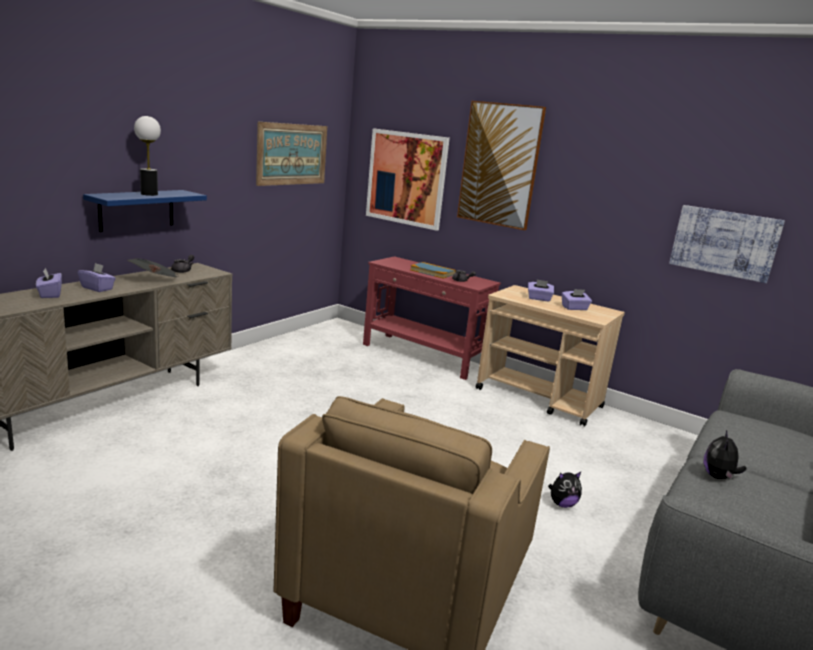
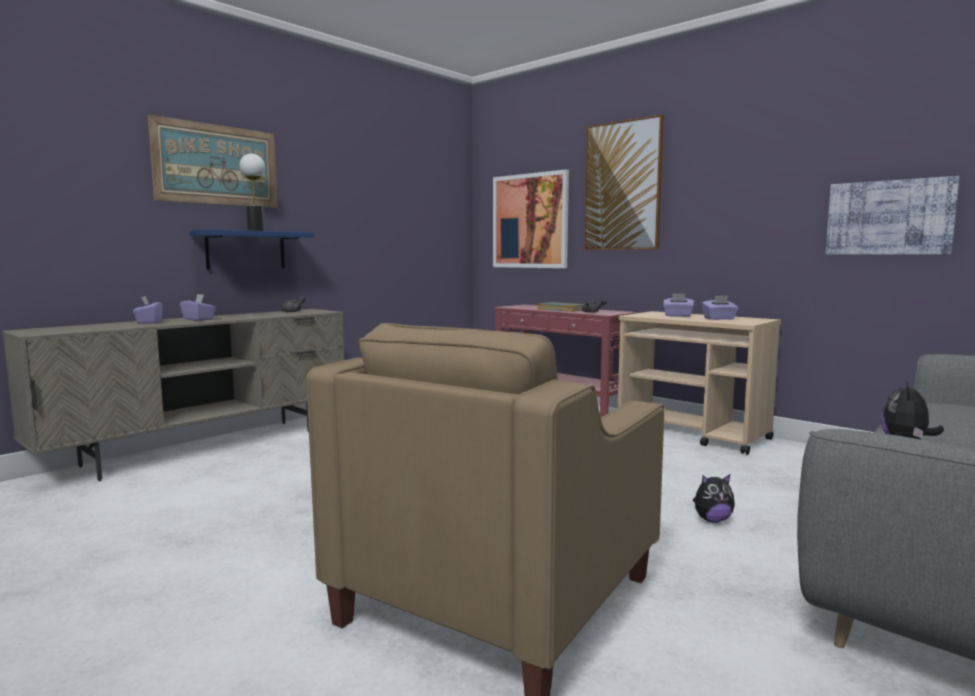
camera: 10 degrees right, 10 degrees down
(156, 281) = (260, 315): newspaper -> none
(292, 154) = (410, 205): picture -> picture (217, 165)

